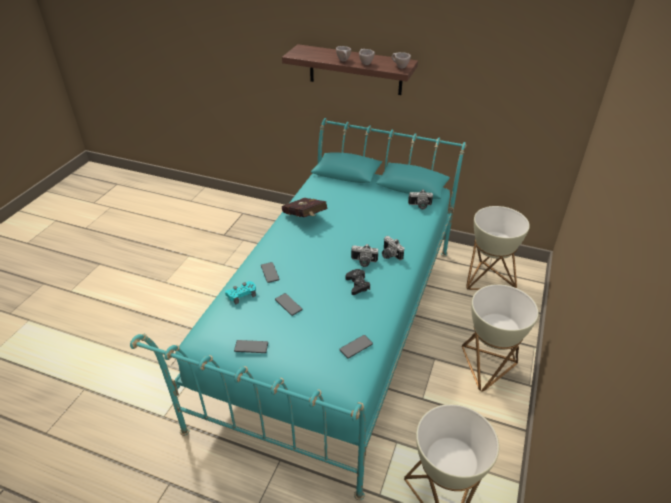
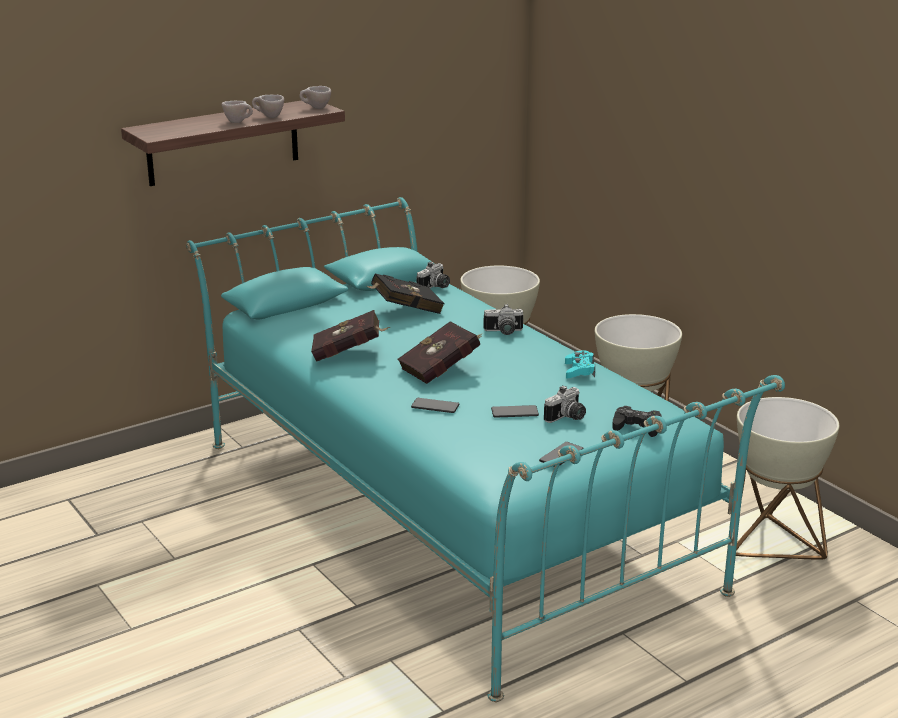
camera: 55 degrees left, 15 degrees down
(241, 294) = (453, 435): turquoise game controller -> turquoise game controller (579, 370)
(316, 255) = (442, 370): none -> red book
(356, 347) = (635, 398): phone -> none
(357, 285) = (533, 364): black game controller -> black game controller (637, 427)
(363, 262) = (496, 349): camera -> camera (567, 418)
(376, 210) = (404, 310): none -> black book

